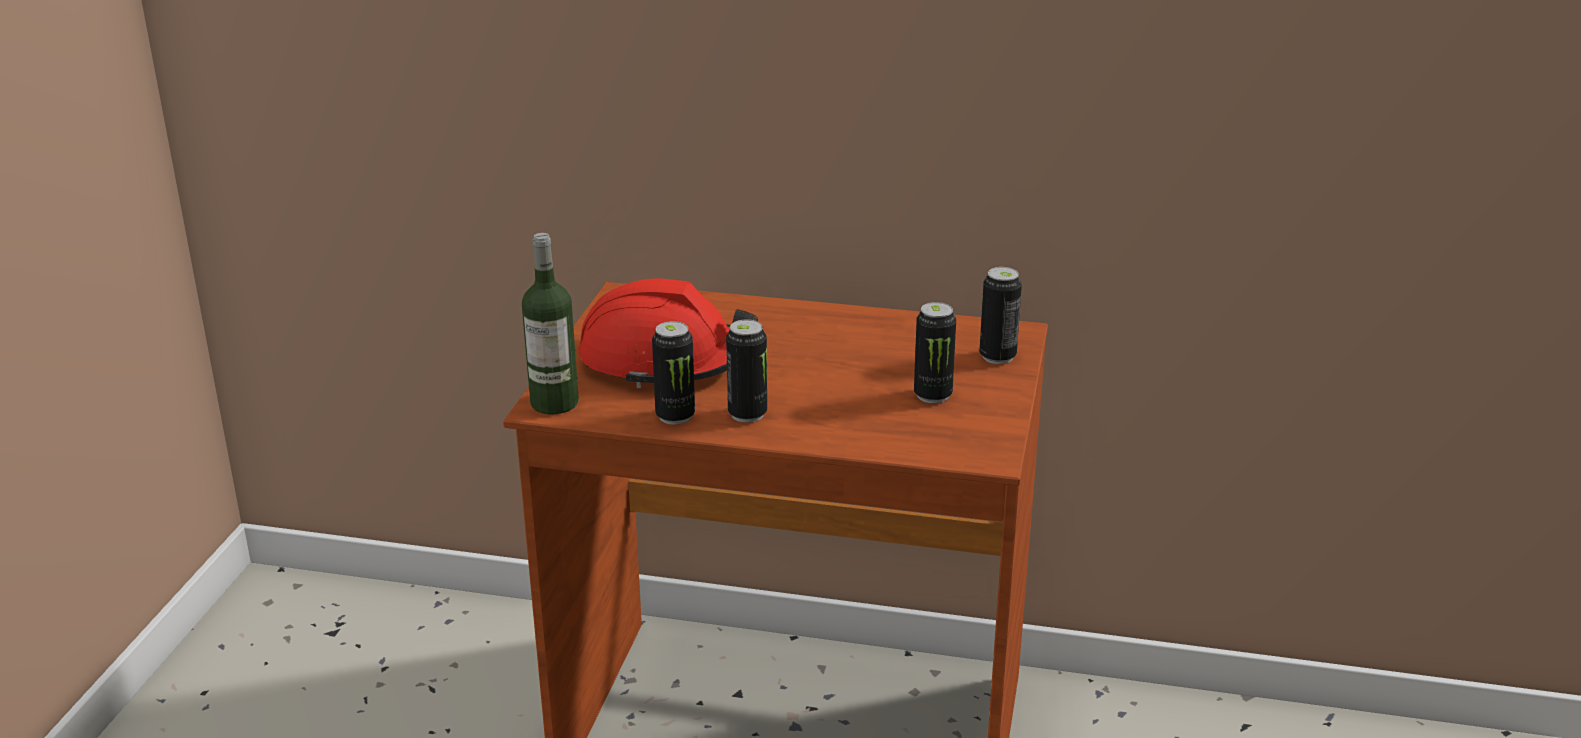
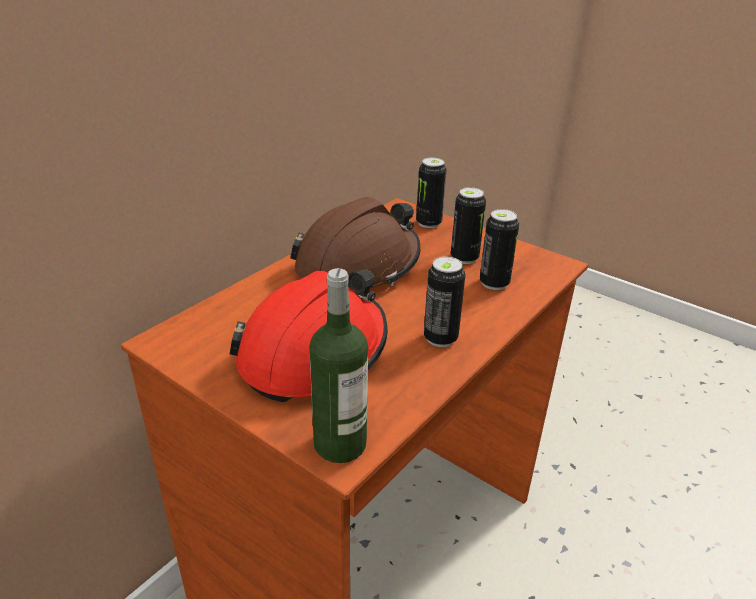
camera: 65 degrees left, 5 degrees up
(675, 416) = (419, 375): can -> can (494, 283)
(843, 342) = (358, 266): none -> brown hard hat

